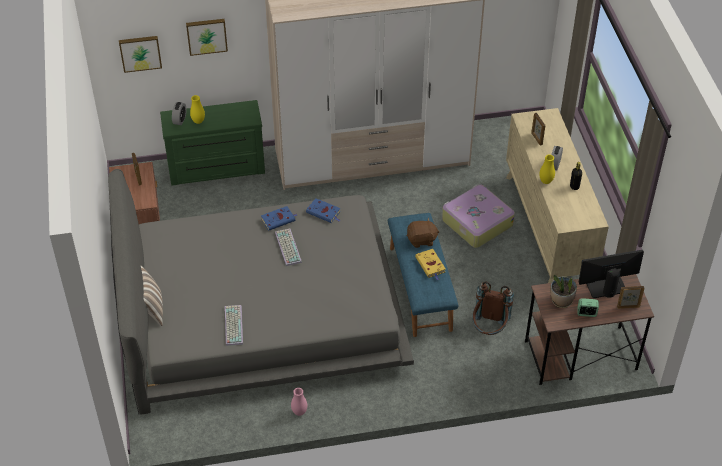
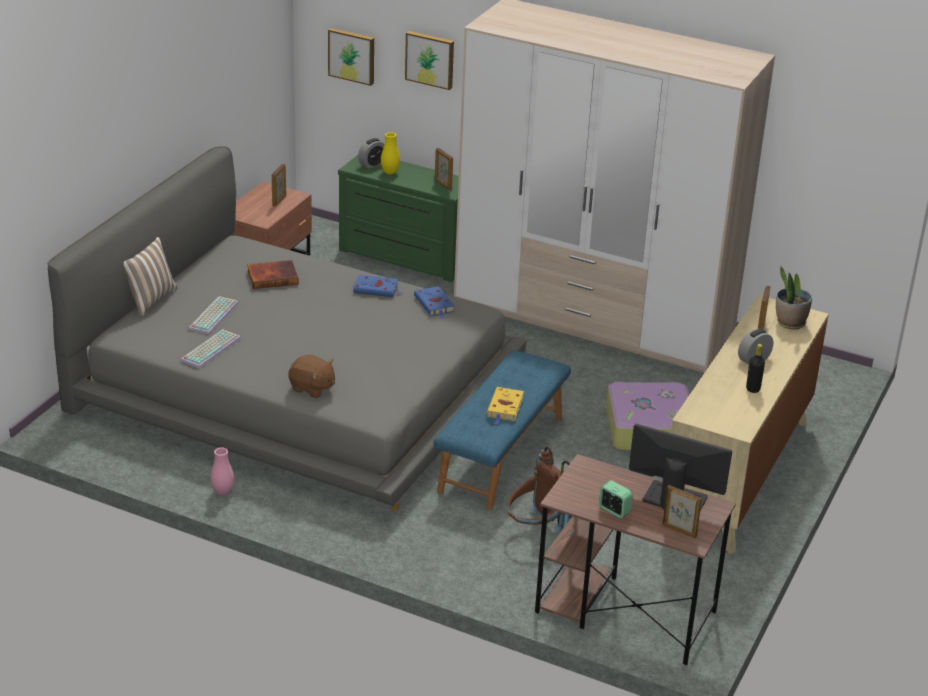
camera: 35 degrees right, 15 degrees down
(207, 245) = (273, 277): none -> book
(241, 114) = (443, 184): none -> picture frame
(287, 247) = (354, 314): keyboard -> keyboard (213, 315)
(421, 240) = (524, 382): brown plush toy -> brown plush toy (312, 388)
(546, 181) = (720, 369): yellow vase -> none
(561, 301) = (596, 484): potted plant -> potted plant (790, 323)

